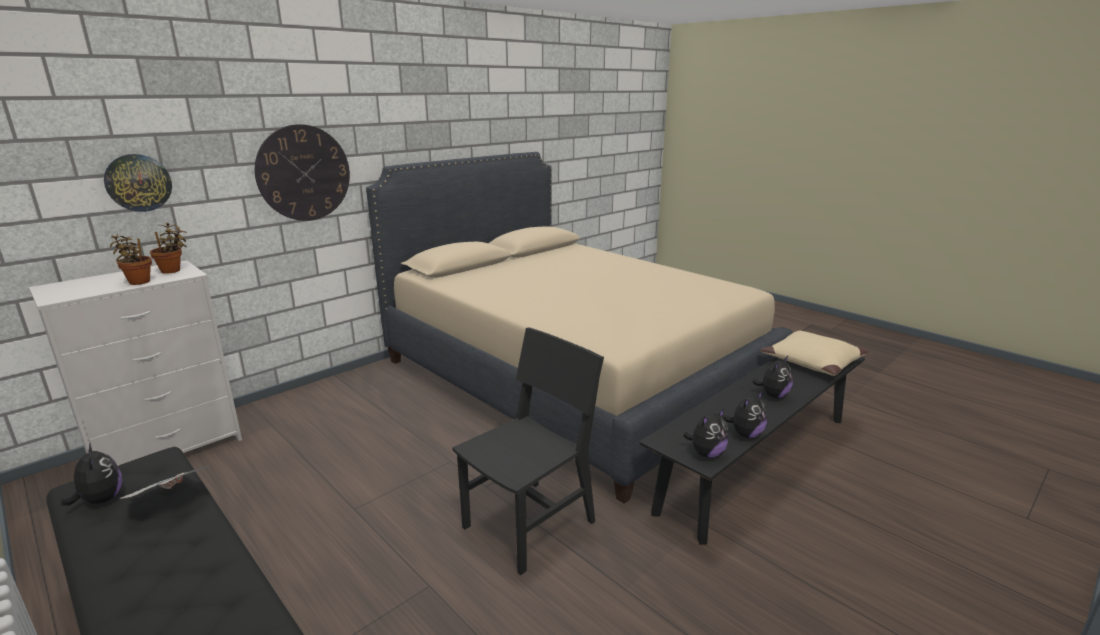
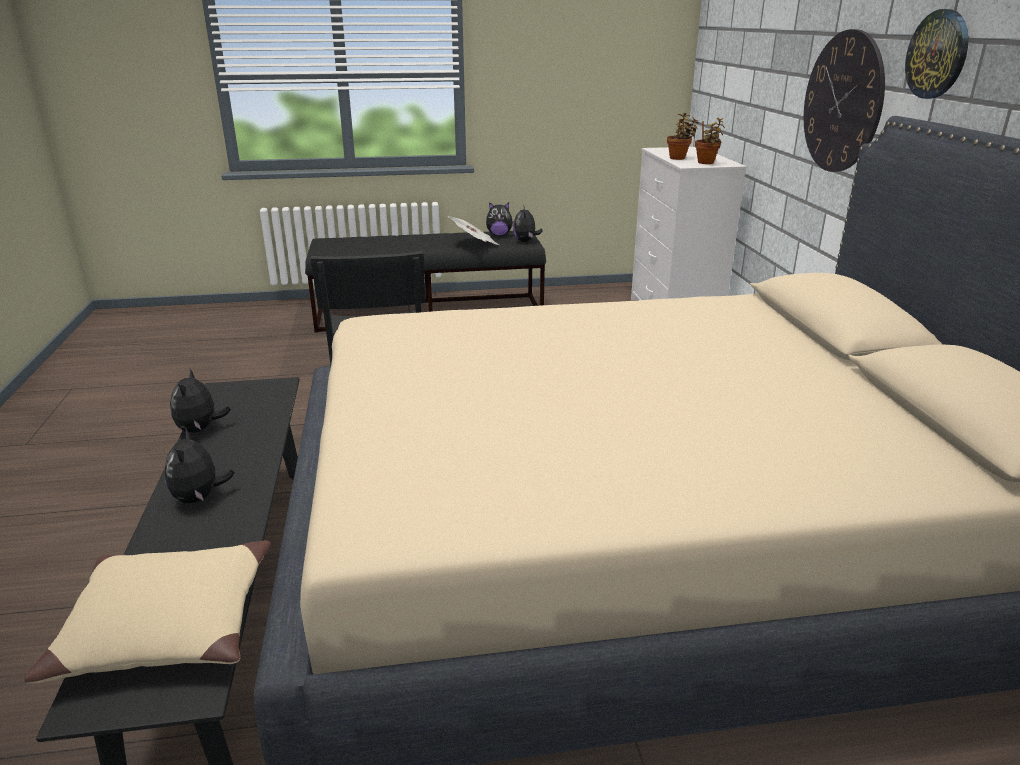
camera: 125 degrees right, 5 degrees up
(138, 183) = (755, 79): wall clock -> wall clock (937, 54)
(706, 453) = (225, 395): plush toy -> plush toy (525, 241)

